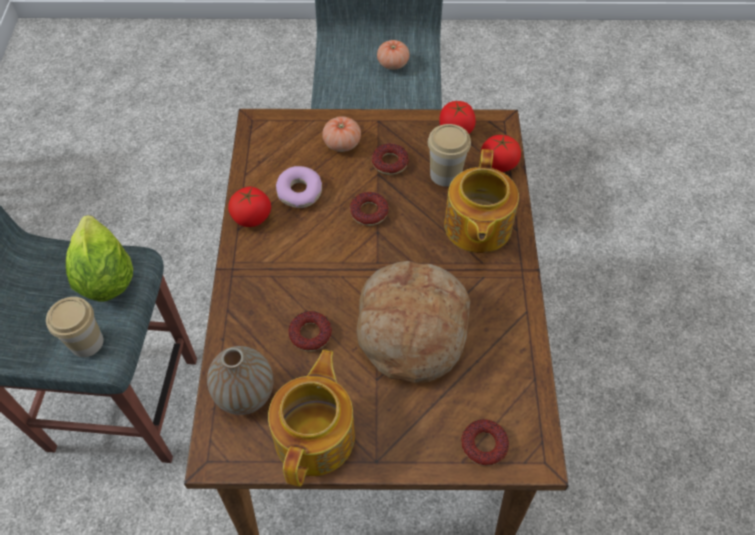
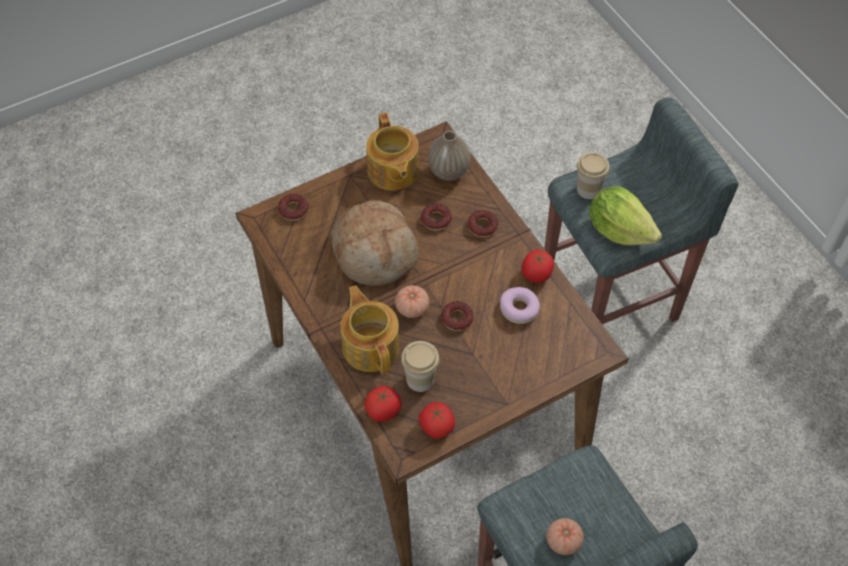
camera: 150 degrees right, 0 degrees up
(342, 143) = (519, 366): tomato -> tomato (412, 308)
(389, 163) = (470, 368): donut -> donut (482, 226)

